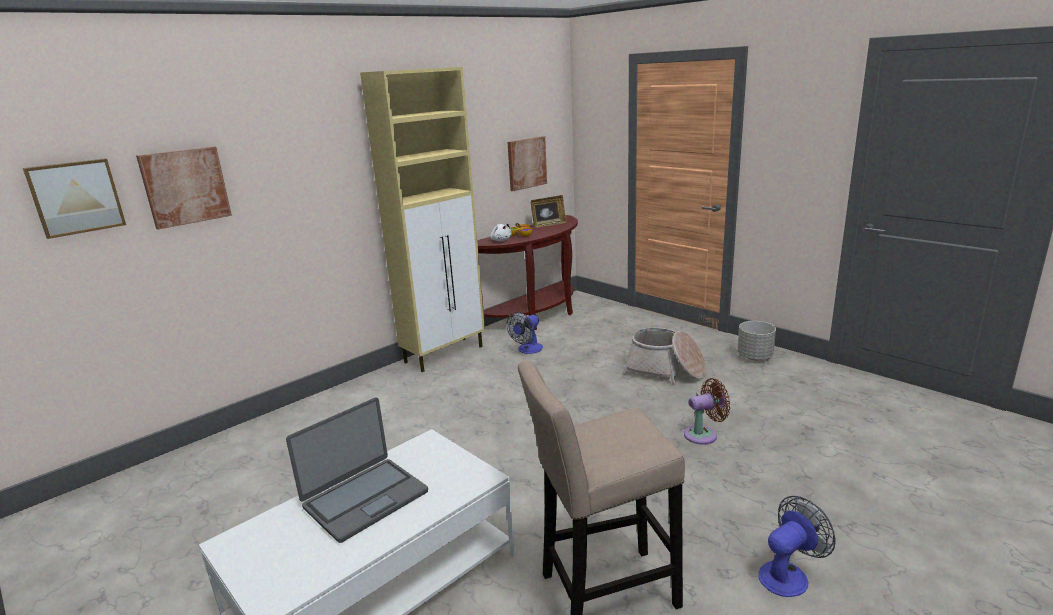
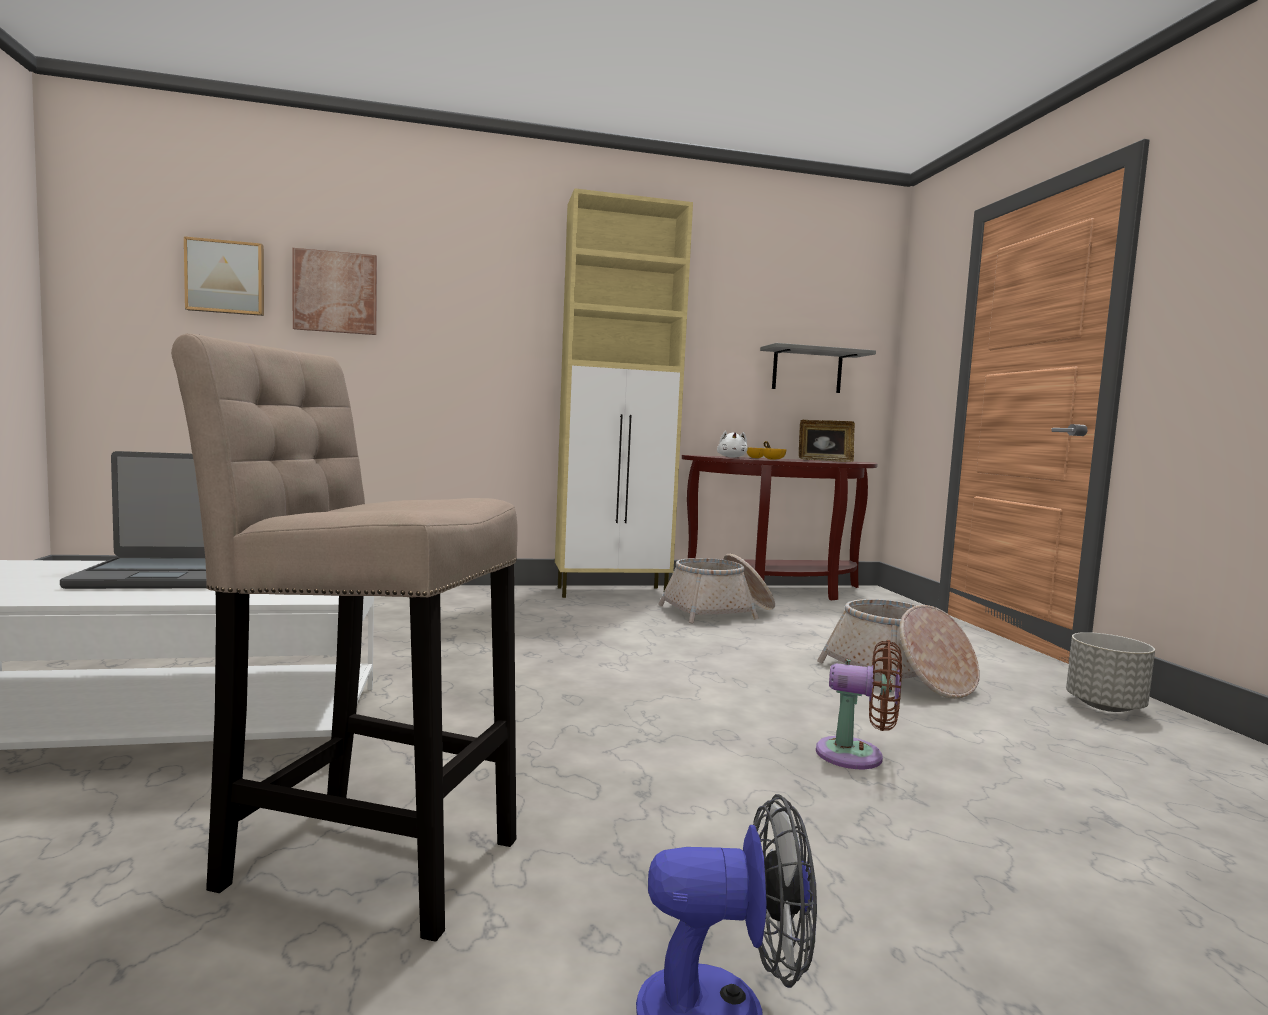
camera: 30 degrees right, 15 degrees down
(526, 163) = (807, 370): picture -> grey shelf
(527, 350) = (719, 612): fan -> basket

